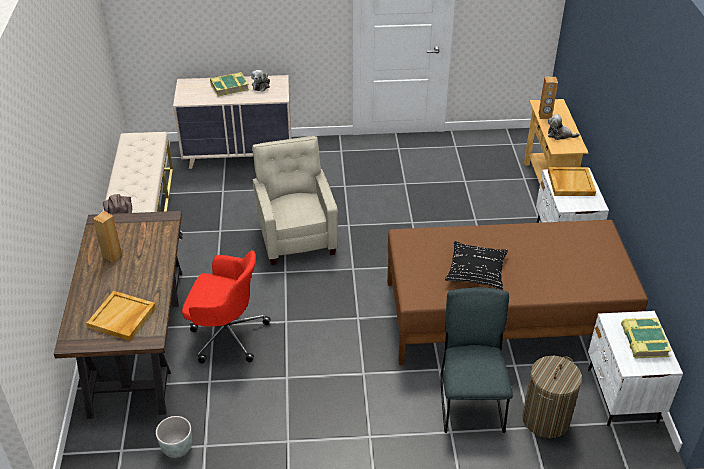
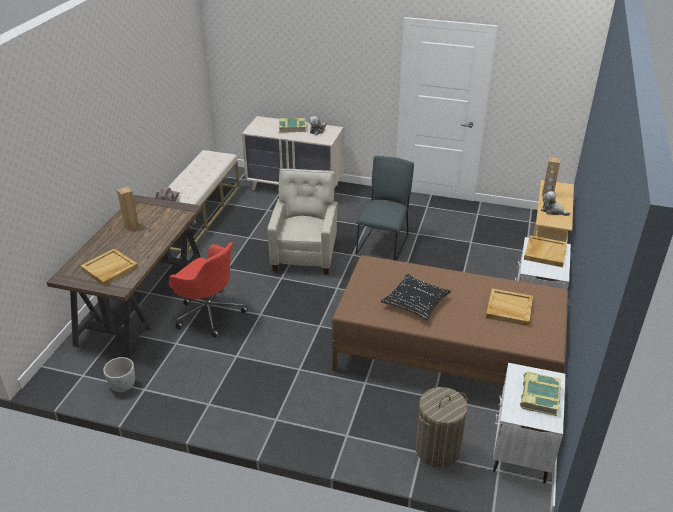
camera: 20 degrees right, 5 degrees down
(470, 401) = (377, 416): grey chair -> grey chair (383, 243)
(569, 255) = (508, 309): none -> beige tray

